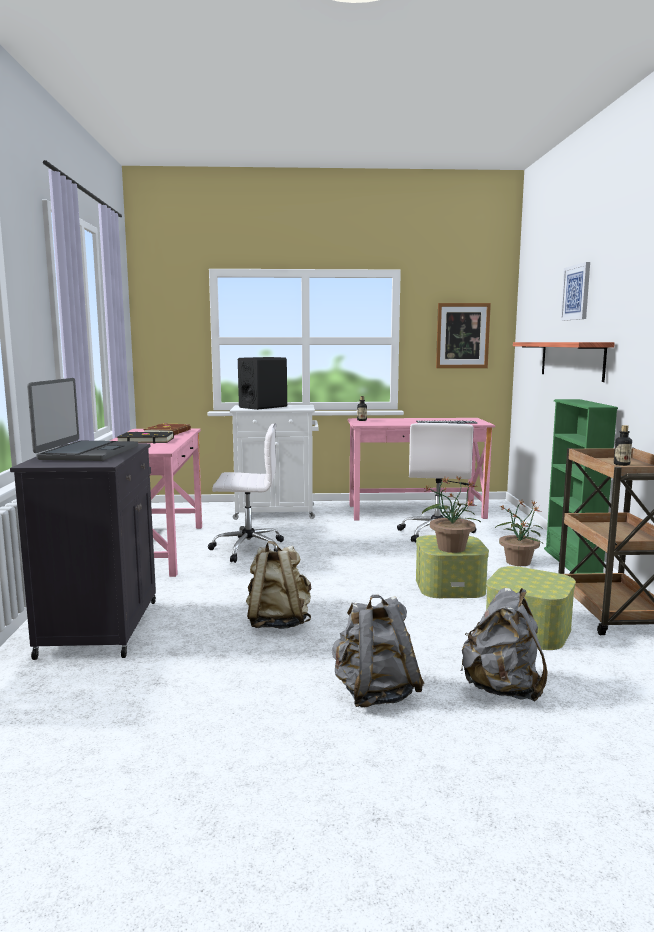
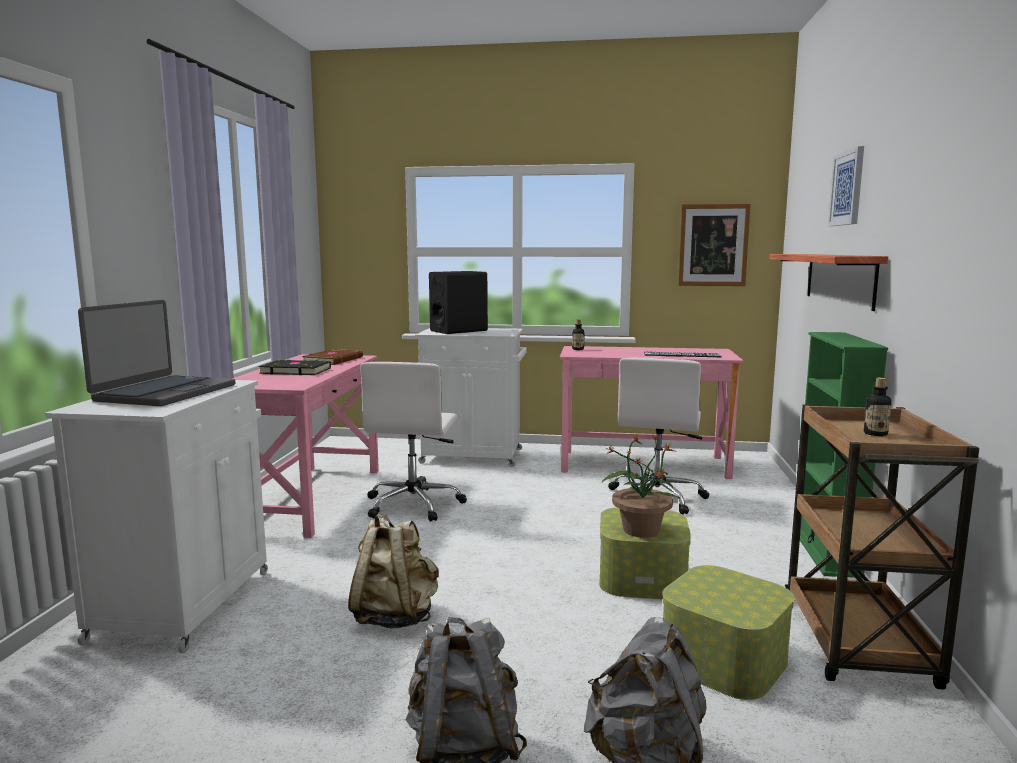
camera: 10 degrees right, 0 degrees up
(100, 627) = (185, 603): black cabinet -> white cabinet
(247, 549) = (414, 504): white office chair -> white office chair turned 90 degrees clockwise
(518, 562) = (749, 547): potted plant -> none

